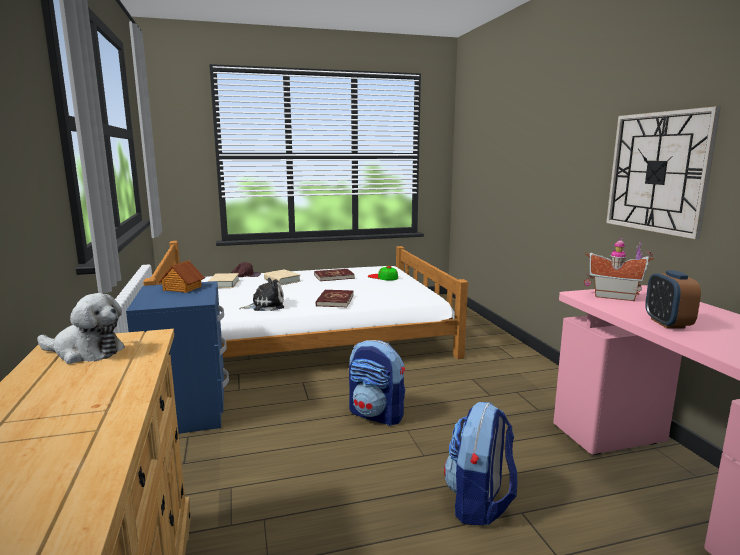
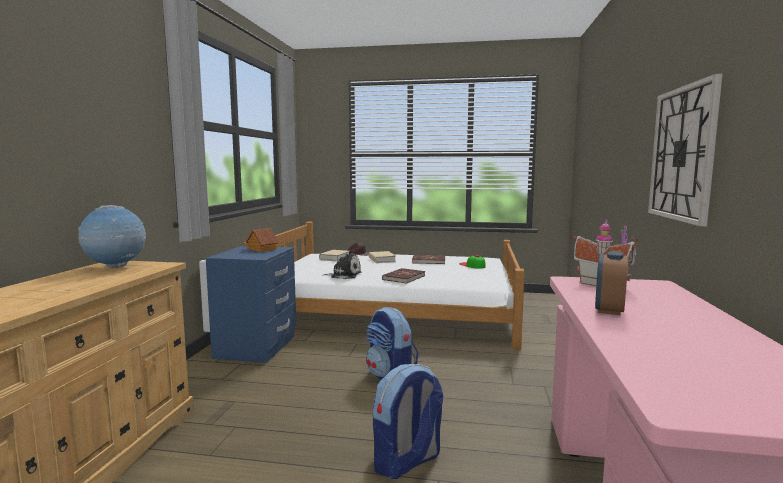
camera: 25 degrees right, 5 degrees down
(85, 352) = (115, 267): plush toy -> globe

